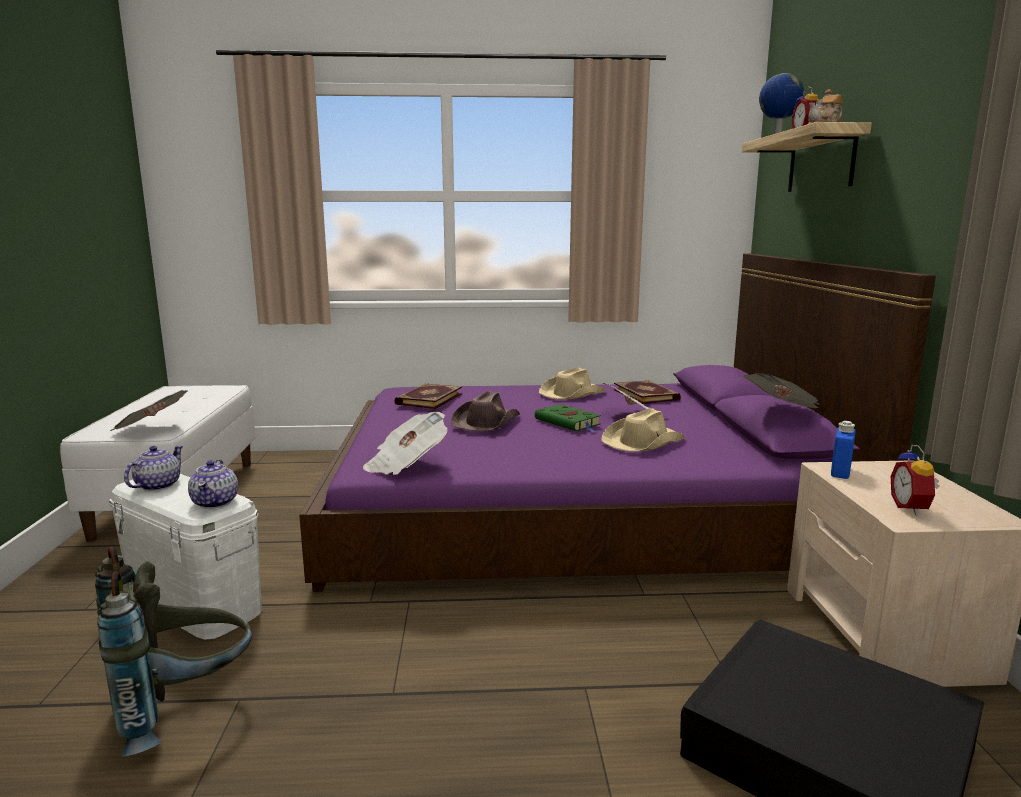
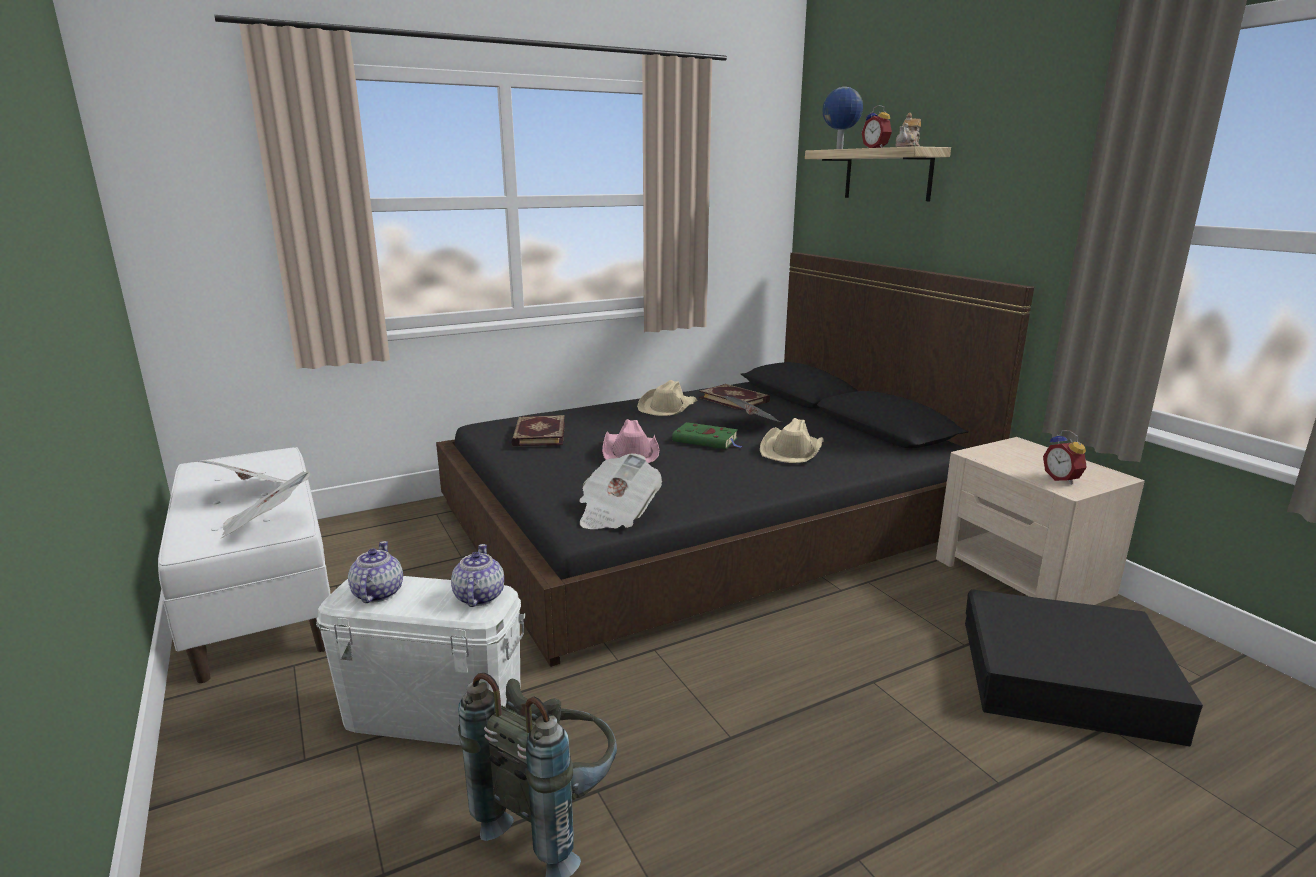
camera: 25 degrees left, 5 degrees up
(216, 502) = (478, 597): teapot -> teapot turned 150 degrees counterclockwise
(486, 422) = (630, 452): brown hat -> pink hat
(575, 503) = (706, 517): purple bed -> black bed
(782, 411) = (902, 407): newspaper -> newspaper (252, 493)
(840, 471) = (985, 456): blue bottle -> none

